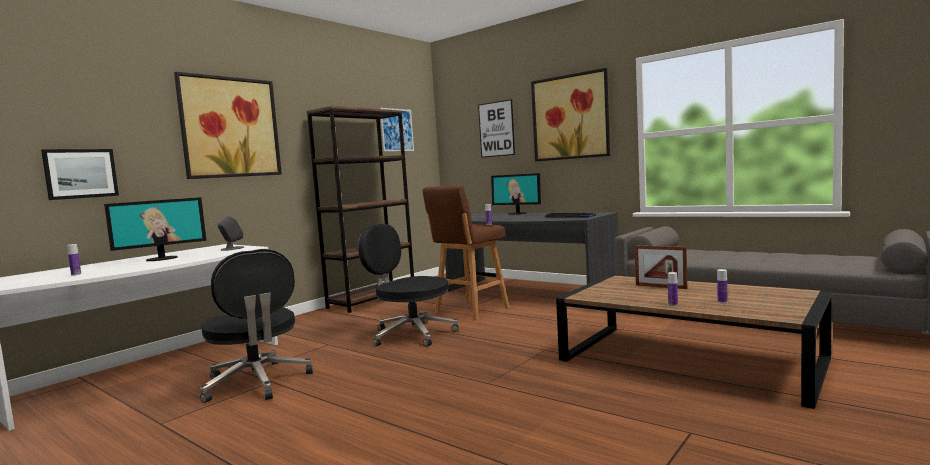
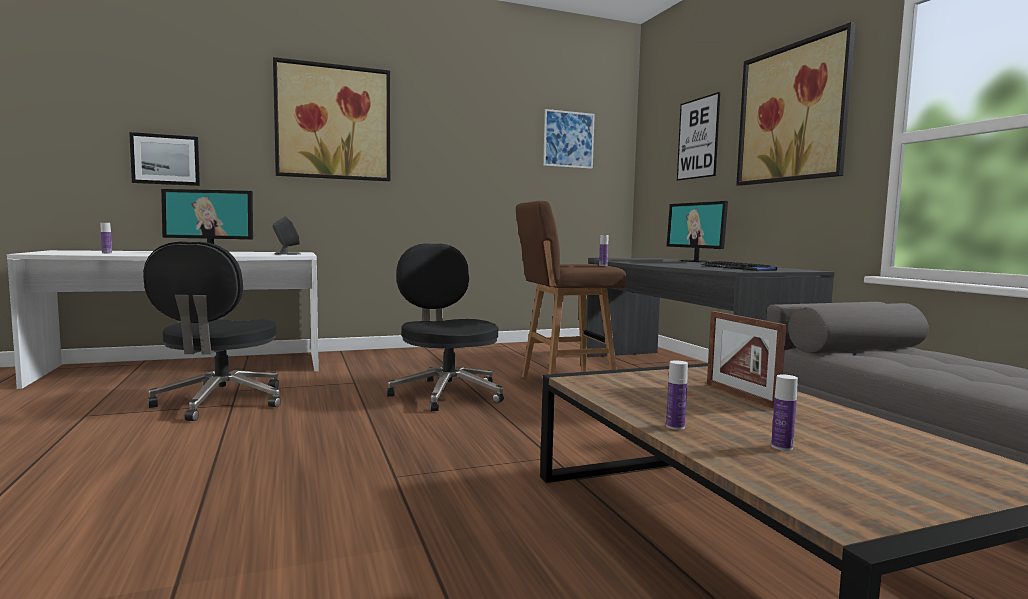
camera: 30 degrees right, 0 degrees up
(372, 300) = (490, 349): brown bookcase -> none

